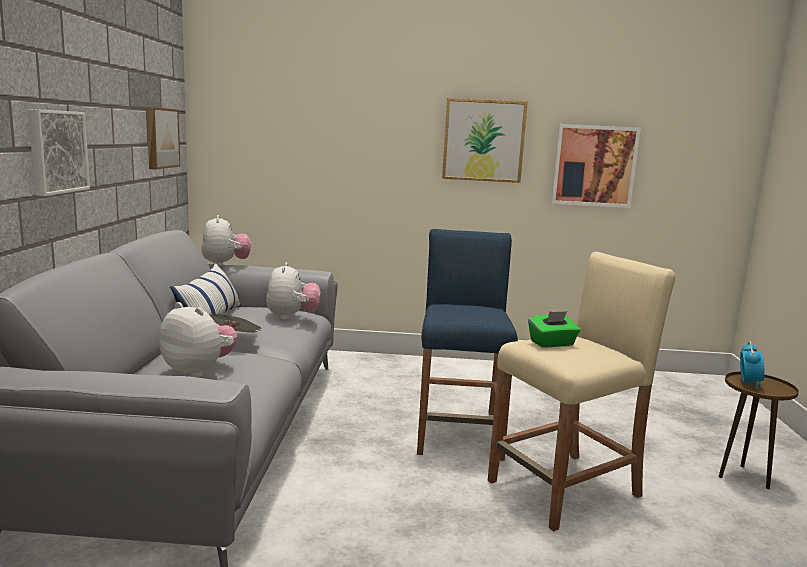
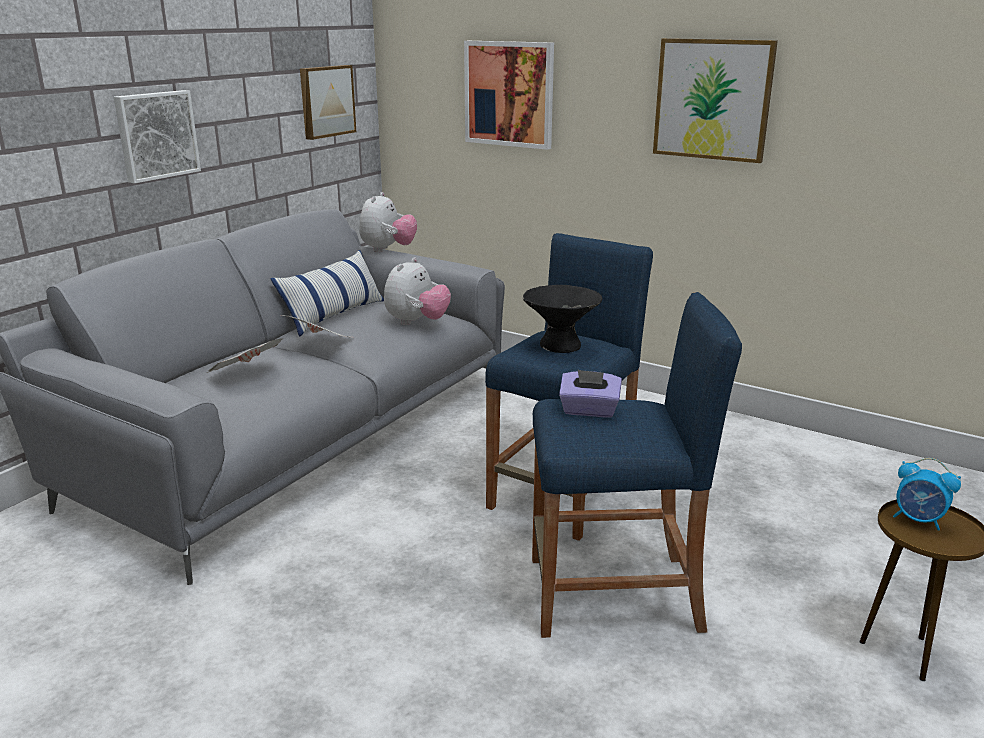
camera: 30 degrees right, 10 degrees up
(199, 371) = (247, 375): plush toy -> newspaper
(465, 310) = (560, 345): none -> black bowl
(552, 343) = (589, 411): green tissue box -> purple tissue box
(565, 489) = (614, 594): beige stool -> blue stool
(594, 166) = (879, 140): picture -> picture (509, 94)
(748, 383) = (918, 520): alarm clock -> alarm clock turned 75 degrees clockwise

